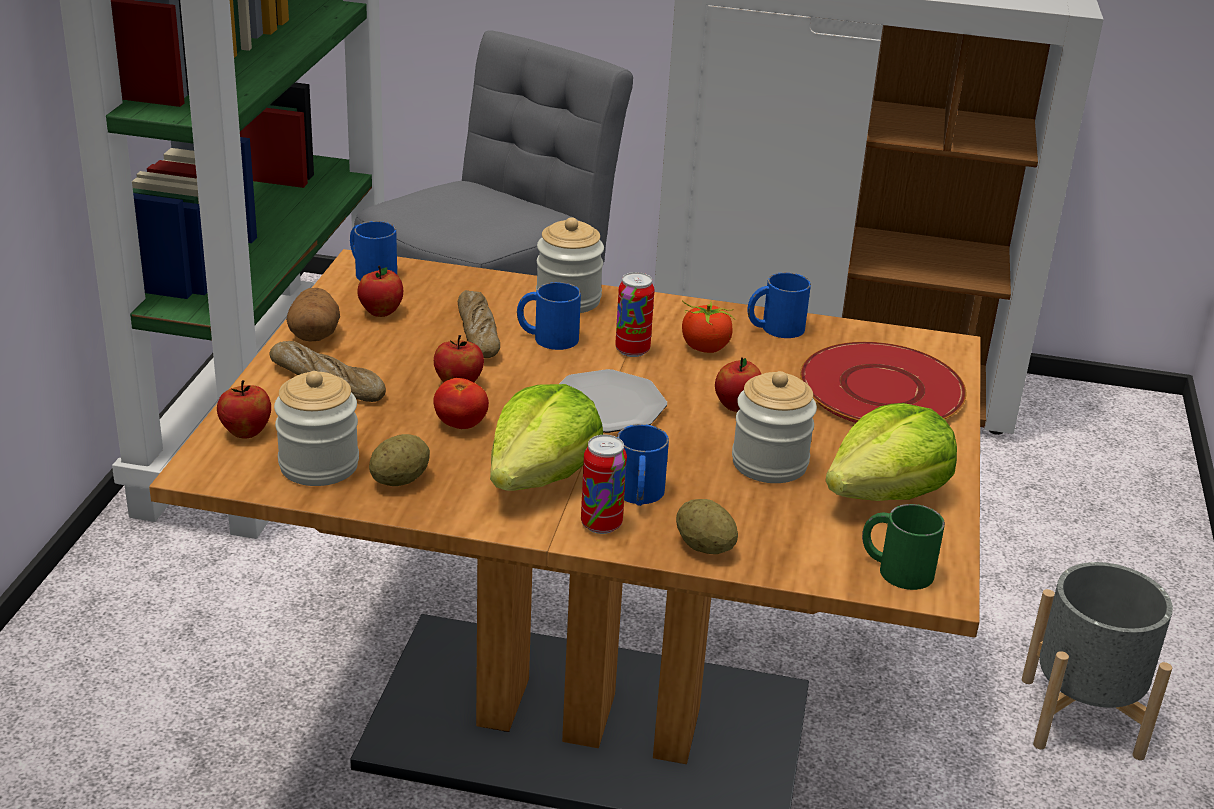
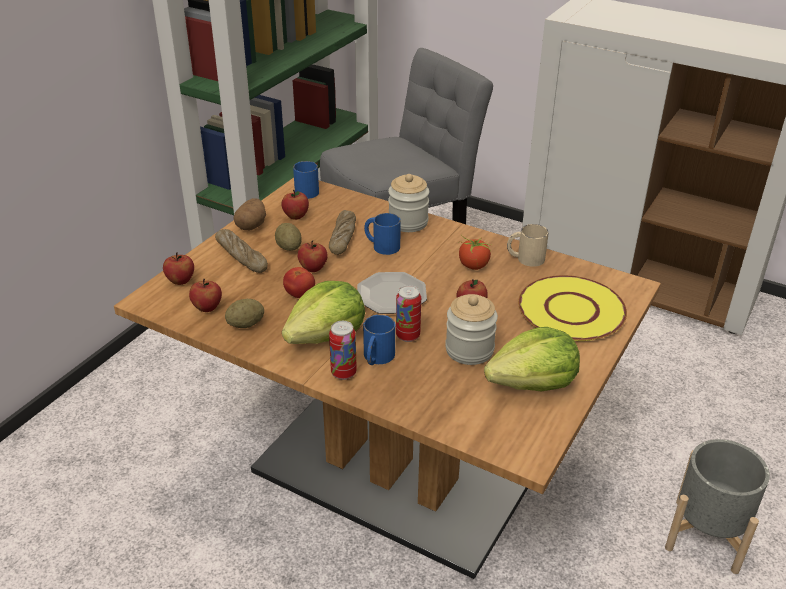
camera: 20 degrees right, 5 degrees up
(319, 465) = (207, 308): jar -> apple
(632, 350) = (427, 261): can -> can (408, 336)
(704, 547) = (397, 399): potato -> potato (289, 247)
(774, 328) = (525, 258): blue mug -> beige mug
(881, 390) = (571, 310): red plate -> yellow plate
(895, 569) = (509, 437): green mug -> none

